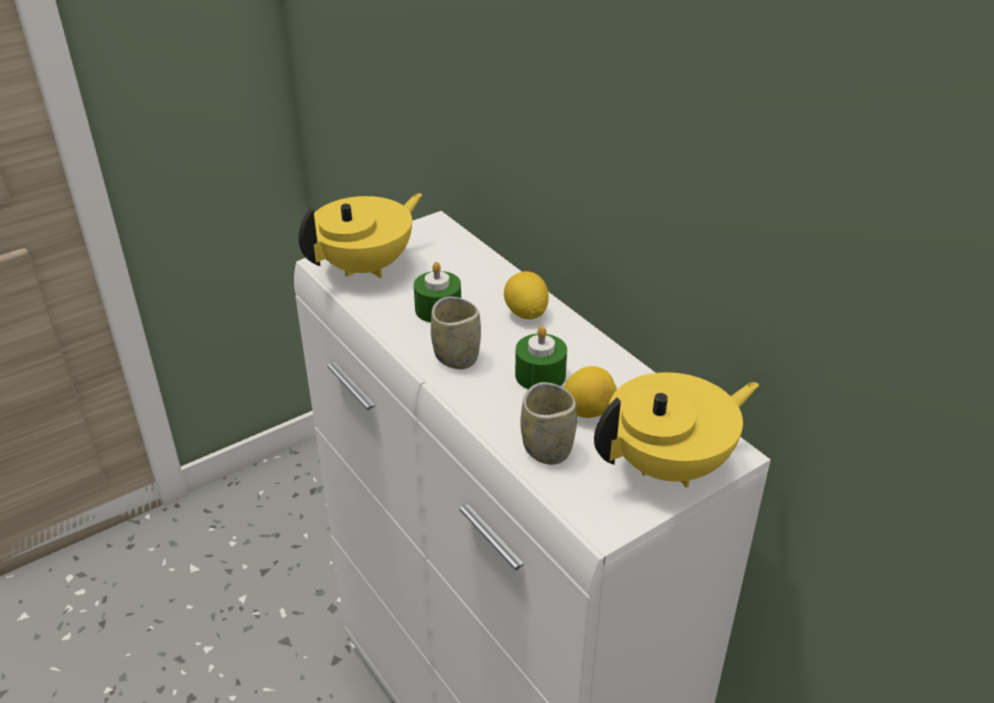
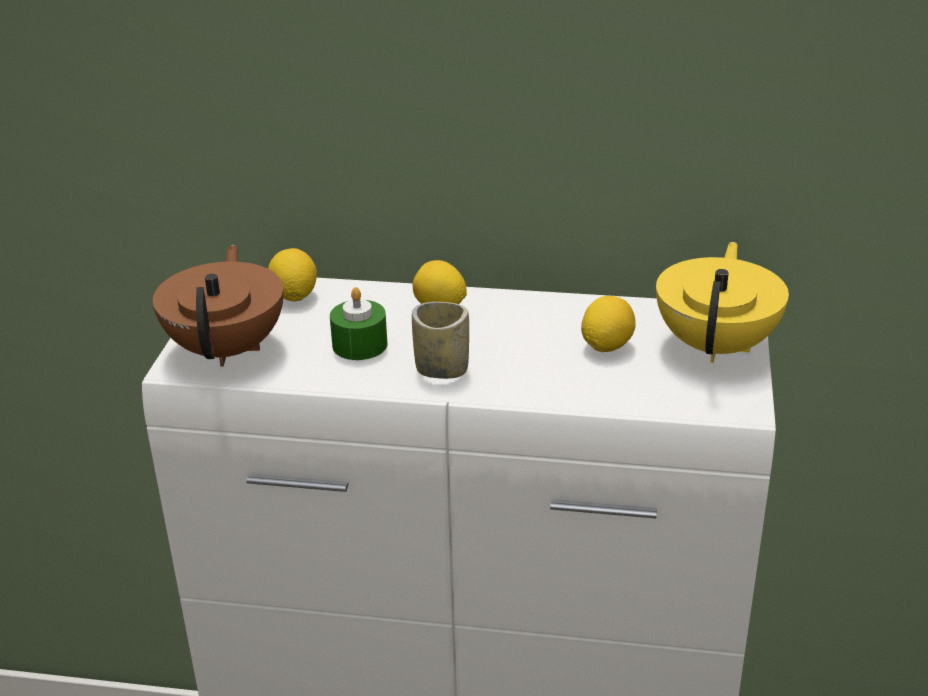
camera: 45 degrees left, 5 degrees down
(367, 266) = (228, 348): yellow teapot -> brown teapot
(455, 253) = (294, 296): none -> lemon
(540, 375) = (530, 343): green candle -> none
(547, 449) = (623, 387): cup -> none

